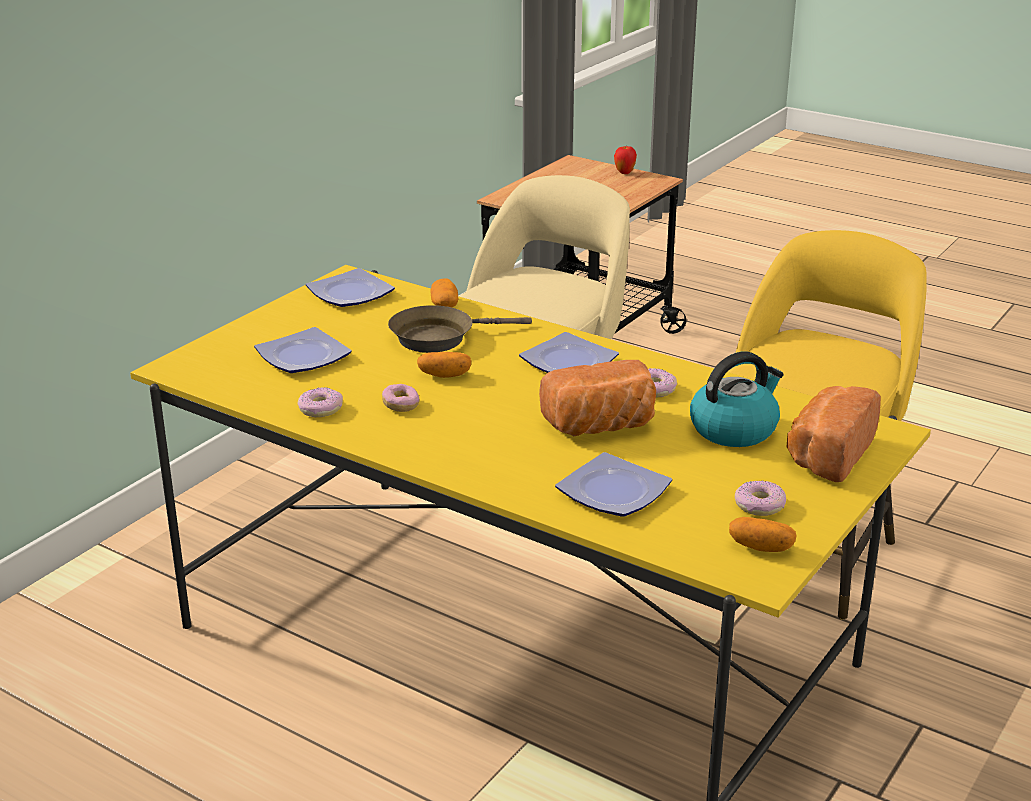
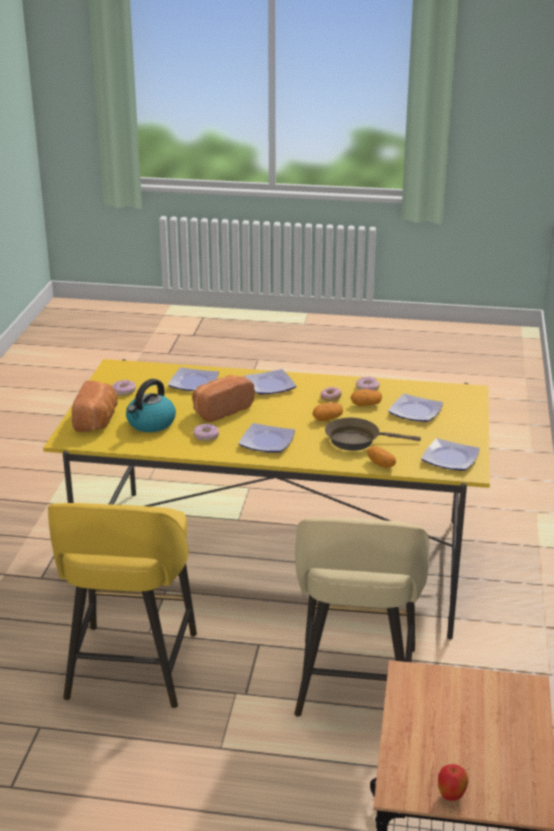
camera: 155 degrees right, 0 degrees up
(439, 337) = (357, 440): brown frying pan -> brown frying pan turned 135 degrees counterclockwise
(475, 451) = (271, 386): none -> plate
(760, 547) = (117, 376): potato -> potato (366, 404)

